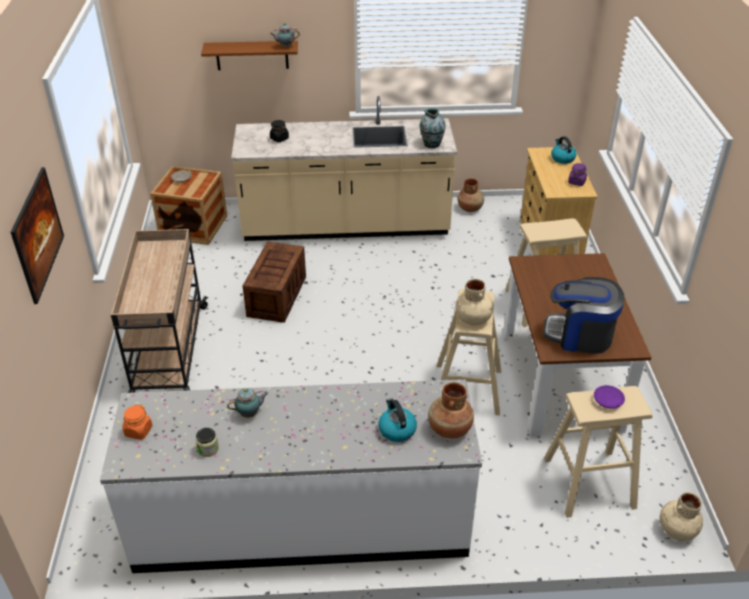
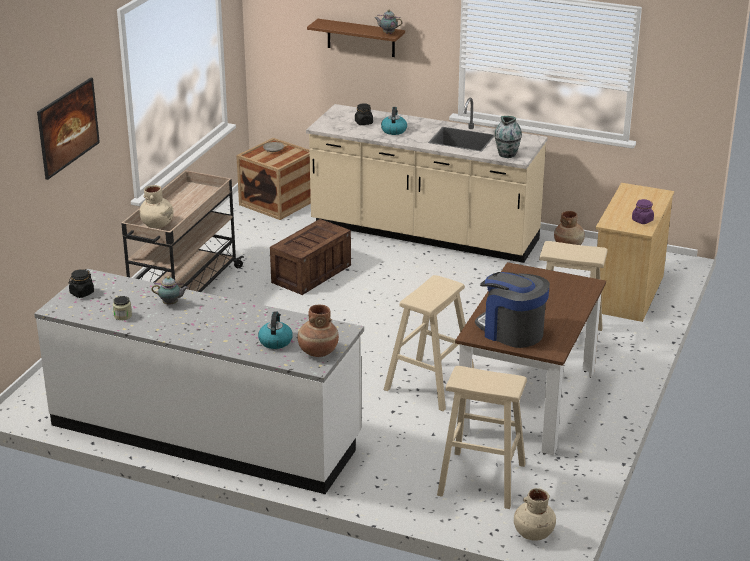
camera: 25 degrees right, 10 degrees down
(138, 431) = (81, 293): orange jar -> black jar
(473, 318) = (424, 297): beige vase -> beige vase (157, 224)
(562, 158) = (649, 198): kettle -> kettle (394, 130)
(607, 401) = (487, 379): purple plate -> none

